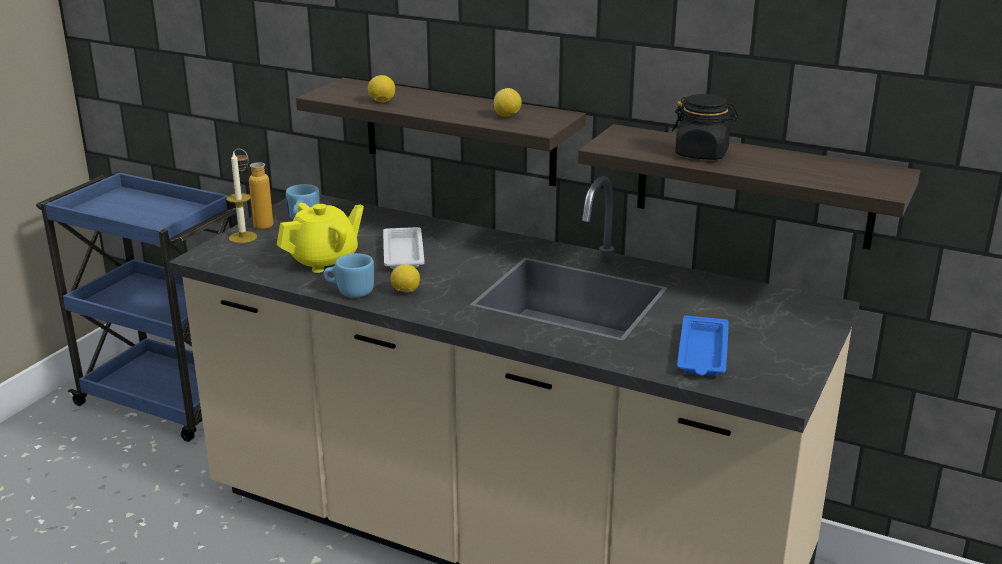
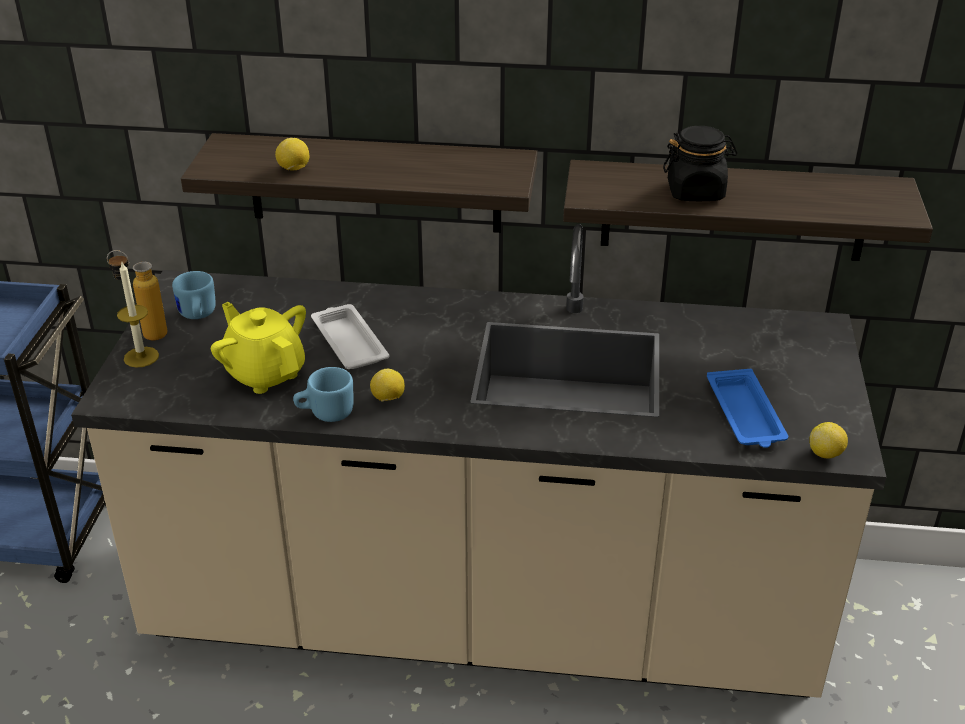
camera: 20 degrees left, 10 degrees up
(324, 261) = (265, 373): yellow teapot -> yellow teapot turned 75 degrees counterclockwise
(507, 116) = (457, 170): lemon -> lemon (825, 454)

